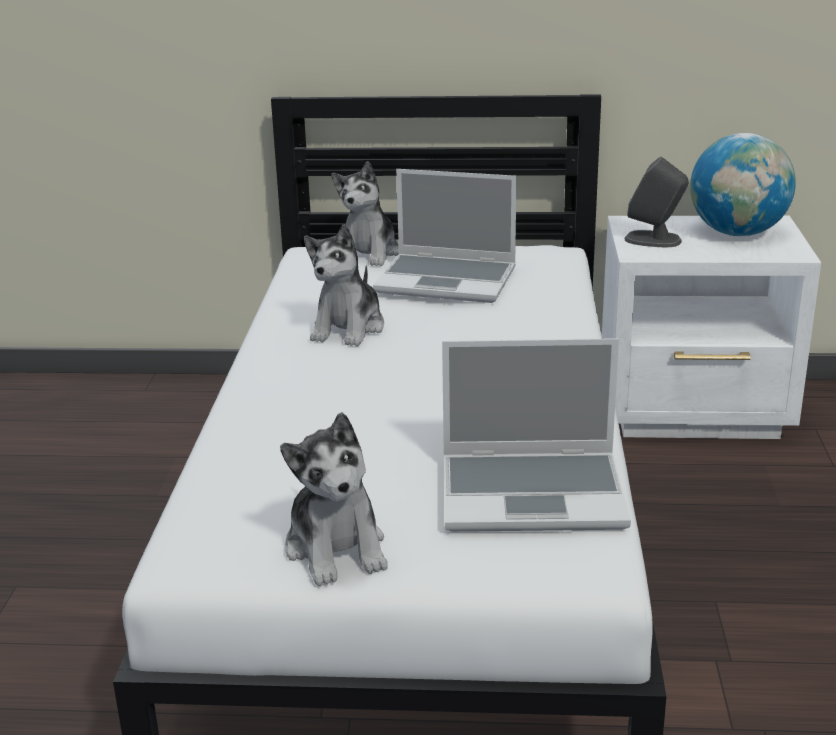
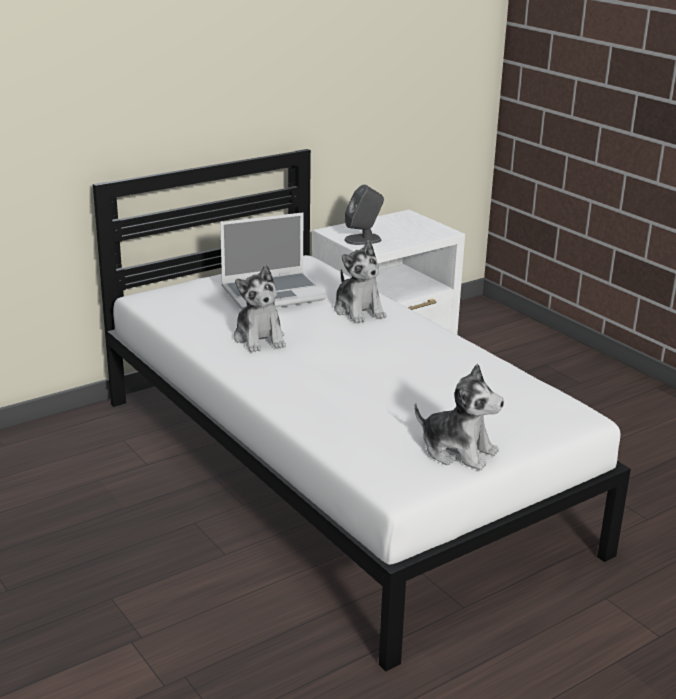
camera: 40 degrees left, 0 degrees up
(369, 253) = (187, 289): plush toy -> plush toy (358, 311)
(534, 493) = (504, 392): laptop -> none
(737, 233) = (400, 226): globe -> none

